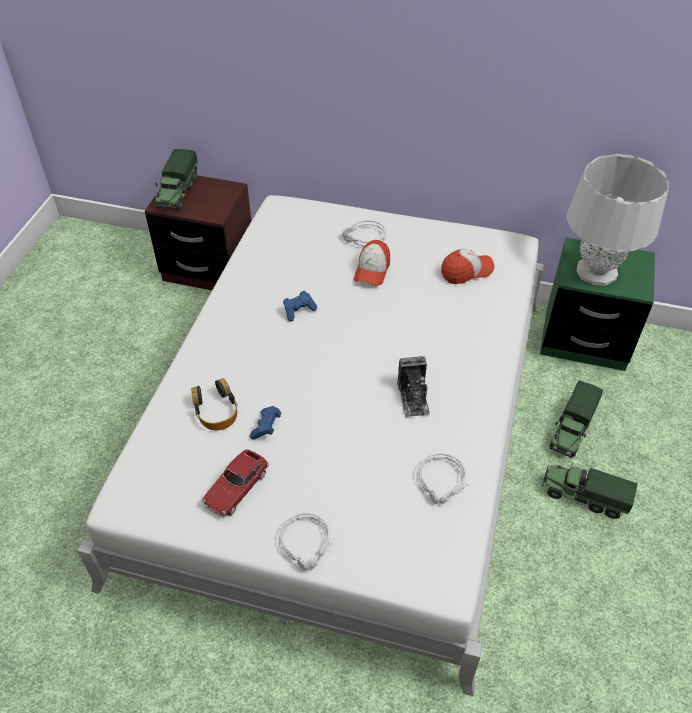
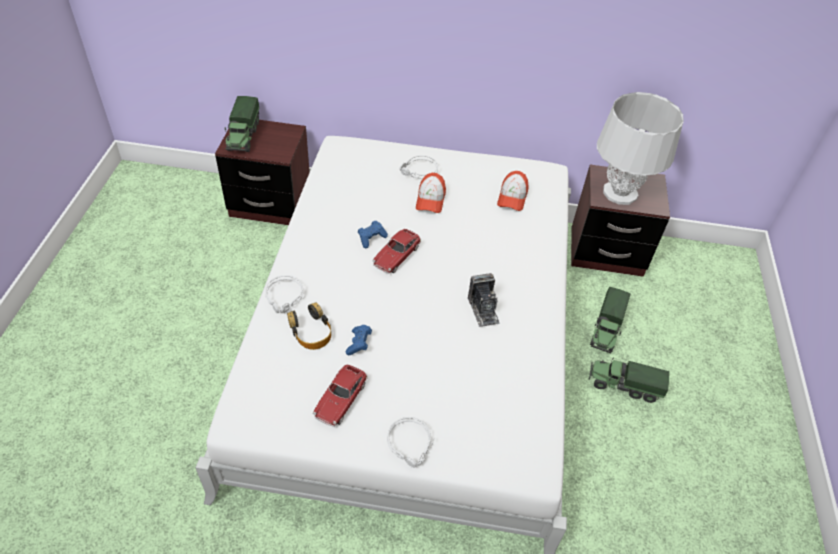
camera: 10 degrees left, 0 degrees up
(323, 332) = (396, 256): none -> toy car
(442, 482) = (519, 382): grey headphones -> grey headphones (285, 297)
(466, 271) = (512, 197): cap -> cap turned 135 degrees clockwise
(584, 340) = (606, 251): green nightstand -> brown nightstand

